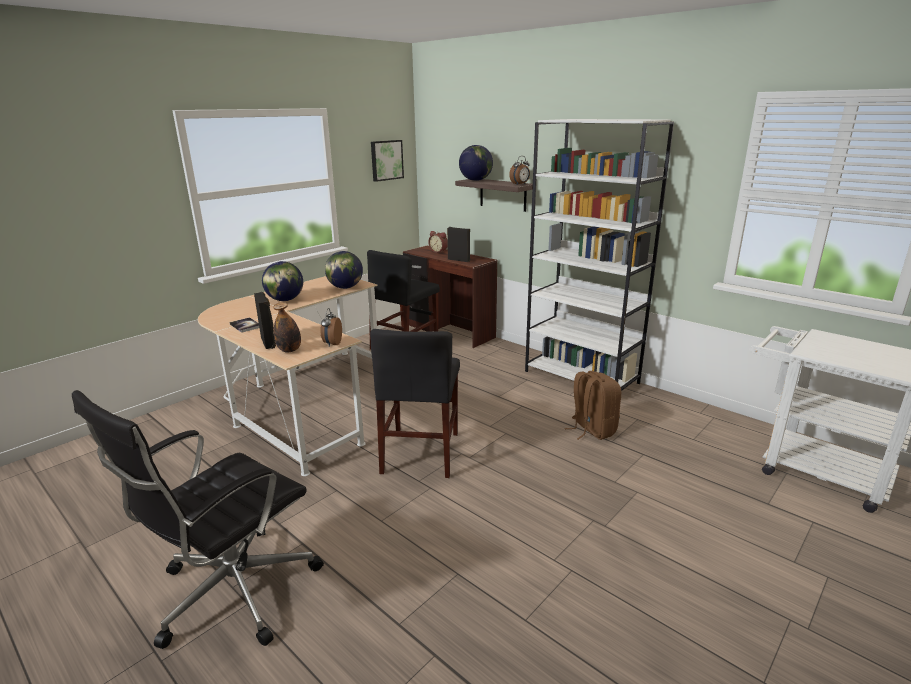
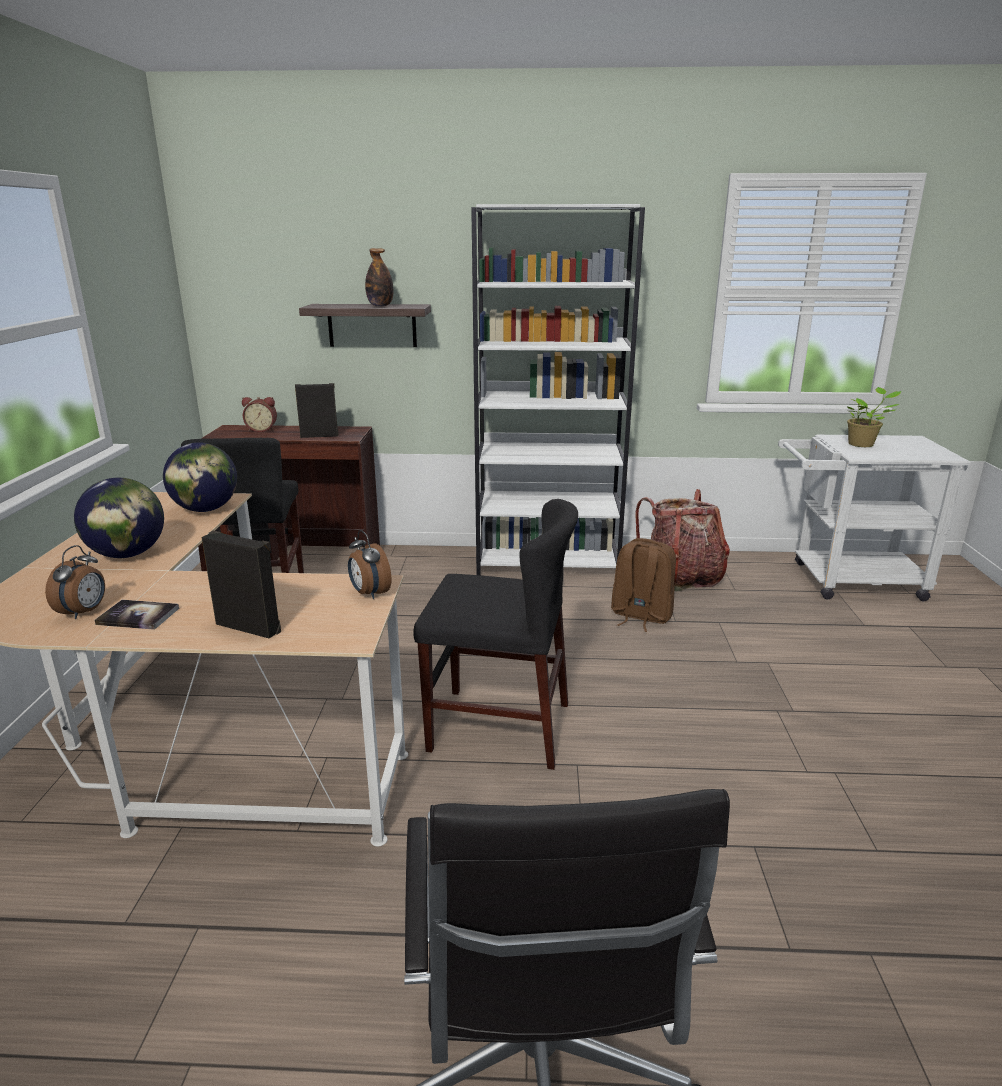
camera: 40 degrees left, 0 degrees up
(289, 350) = (317, 625): bottle -> bottle (380, 306)
(386, 160) = (146, 280): picture -> none
(421, 452) = (499, 727): black chair -> black chair turned 45 degrees counterclockwise
(475, 180) = (331, 306): globe -> none
(520, 184) = (416, 306): alarm clock -> alarm clock (84, 612)
(662, 417) = (681, 577): none -> backpack
(838, 346) = (862, 444): none -> potted plant

